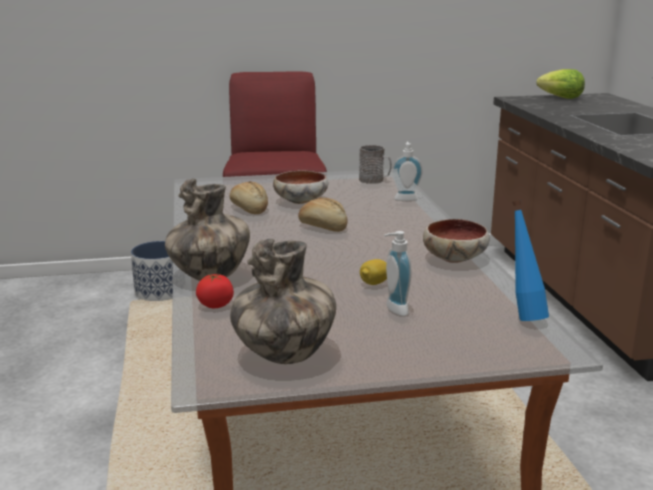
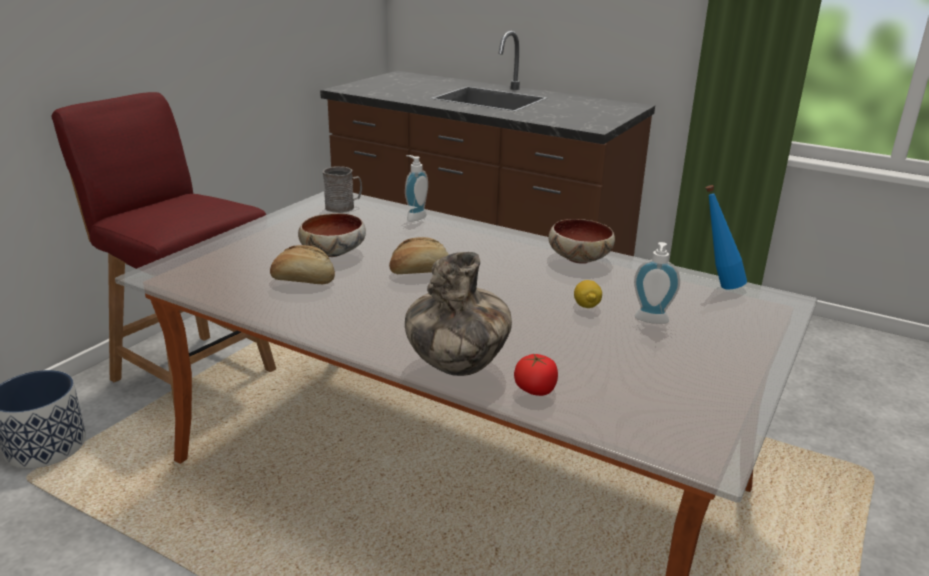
camera: 50 degrees left, 5 degrees up
(285, 355) = (689, 399): vase -> none
(561, 98) = (378, 81): lettuce -> none

